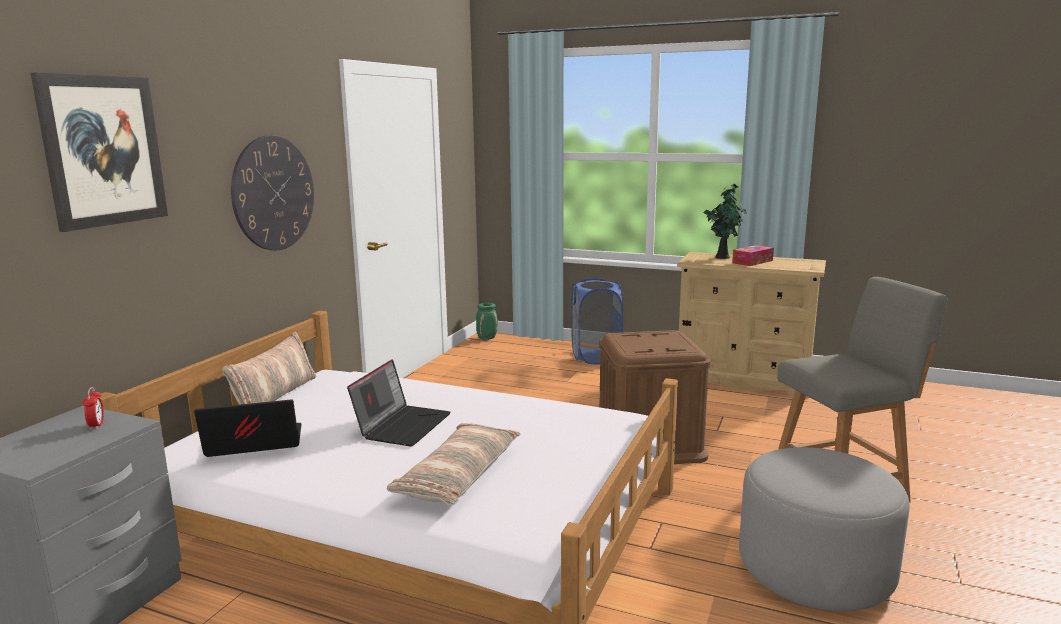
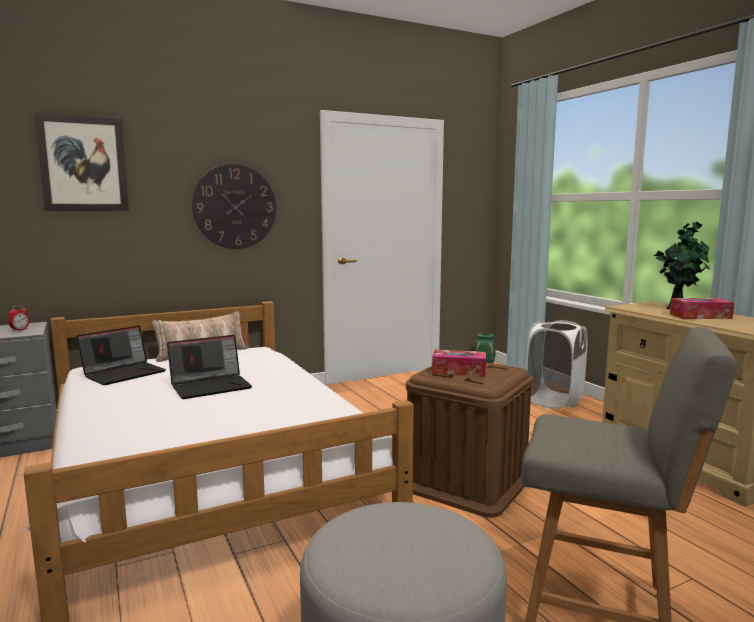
camera: 40 degrees right, 5 degrees down
(252, 445) = (124, 373): laptop -> laptop turned 105 degrees clockwise
(458, 476) = (157, 425): pillow -> none
(595, 356) = (554, 400): blue laundry basket -> white laundry basket
(646, 344) = (459, 371): none -> tissue box

